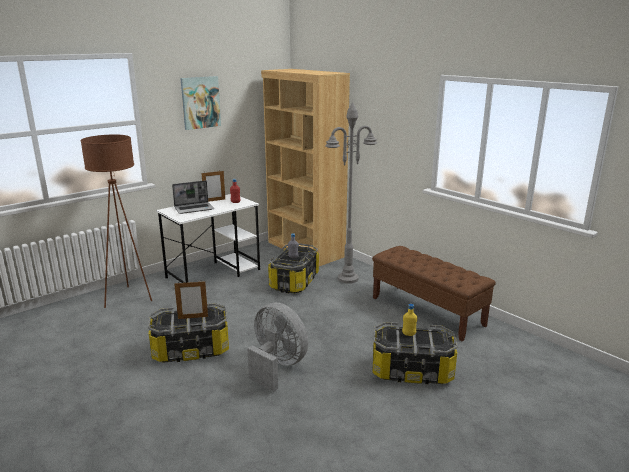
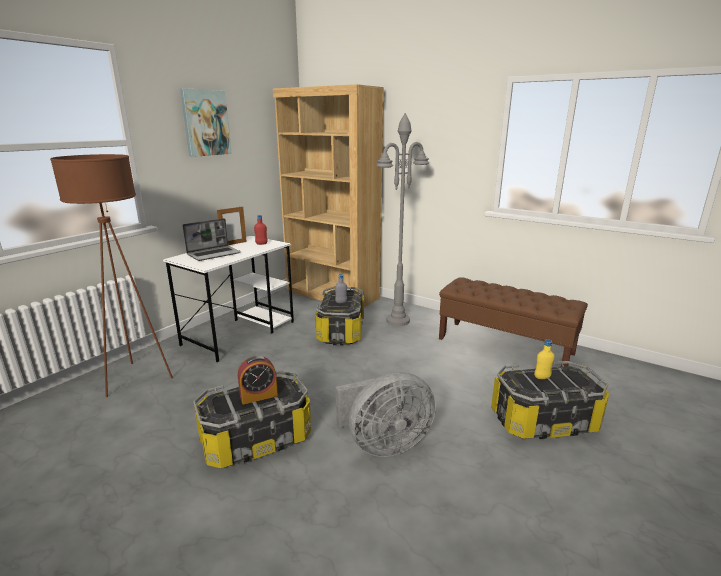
camera: 15 degrees left, 0 degrees up
(193, 317) = (259, 396): picture frame -> alarm clock
(277, 366) = (384, 444): grey fan -> grey fan turned 135 degrees clockwise

